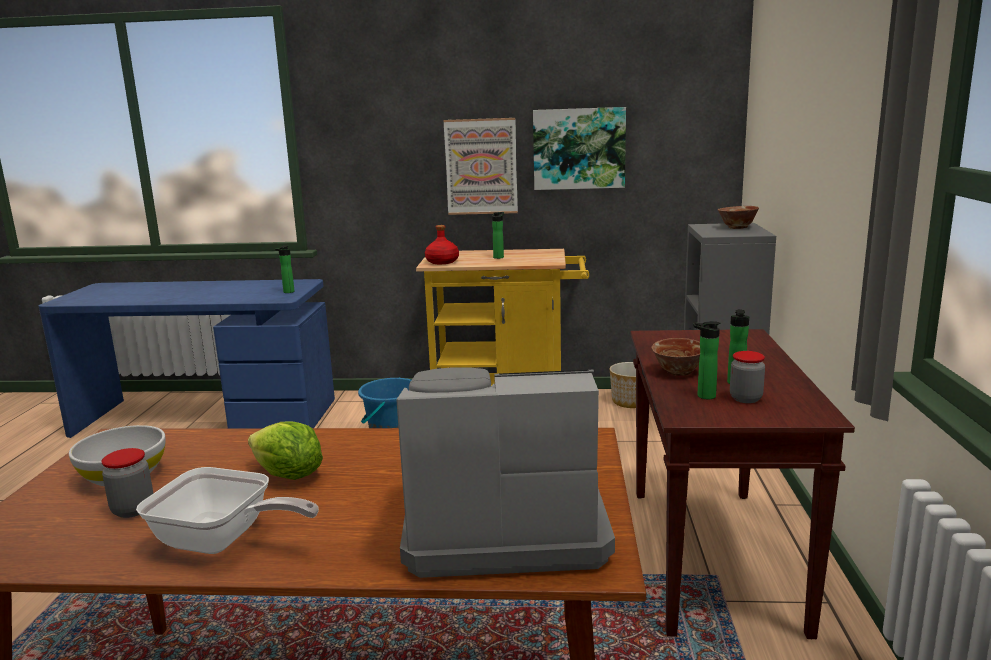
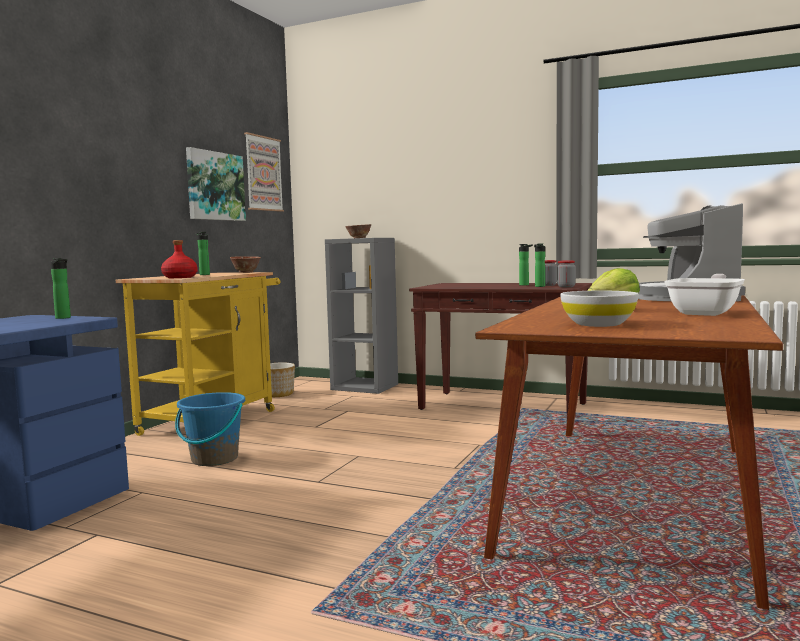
camera: 70 degrees left, 10 degrees down
(133, 510) = (660, 321): jar -> jar (566, 286)
(481, 166) = (151, 194): picture -> picture (263, 173)
(678, 372) = (498, 287): bowl -> bowl (246, 272)

